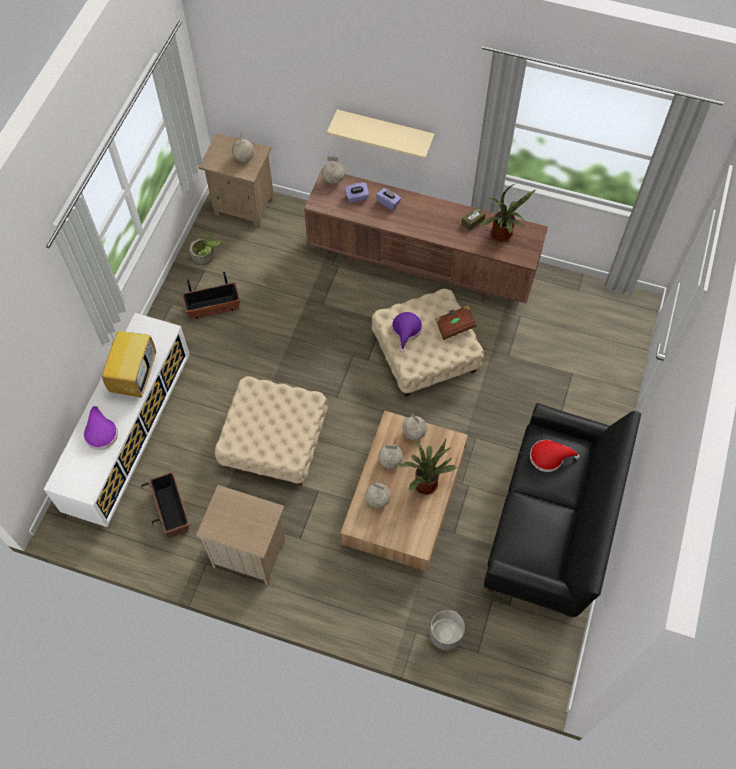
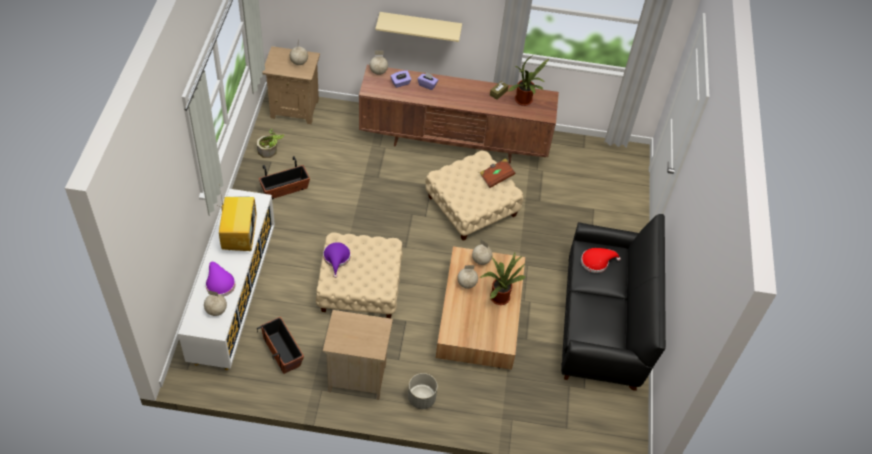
camera: 15 degrees left, 10 degrees down
(377, 499) = (463, 314): globe -> globe (216, 310)
(406, 330) = (457, 184): purple hat -> purple hat (337, 259)
(445, 635) = (537, 418): grey planter -> grey planter (421, 398)

